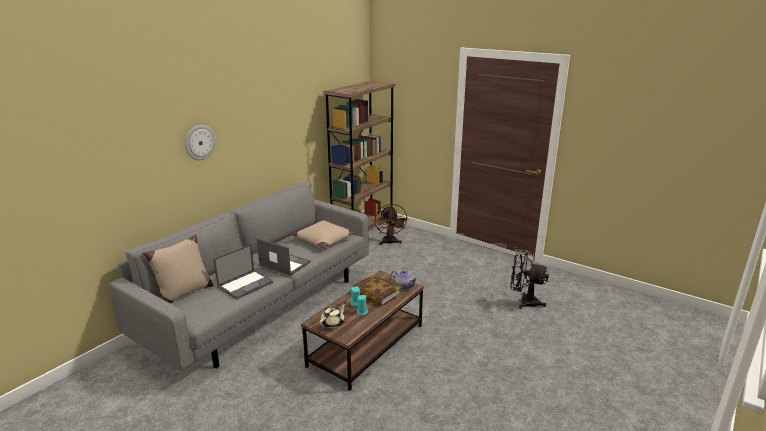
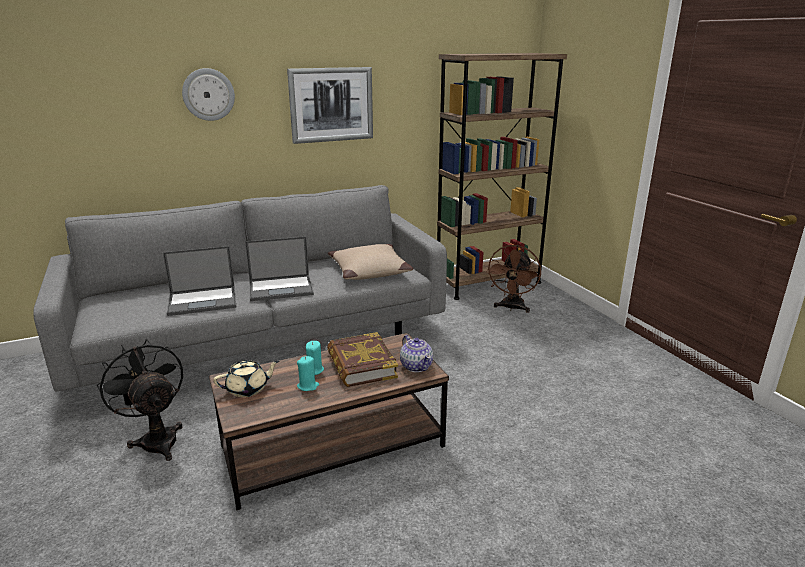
camera: 30 degrees right, 0 degrees up
(184, 293) = (131, 293): beige pillow -> none
(268, 134) = (331, 104): none -> picture
(284, 264) = (281, 288): laptop -> laptop turned 105 degrees clockwise
(524, 302) = (676, 469): black fan -> black fan (157, 438)

